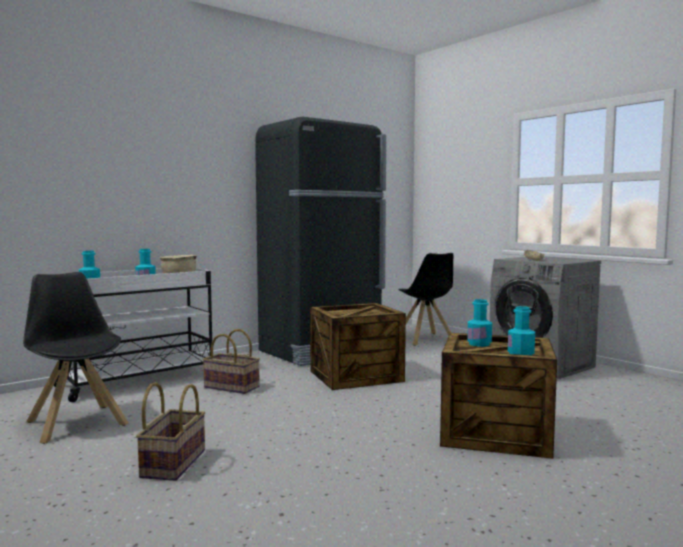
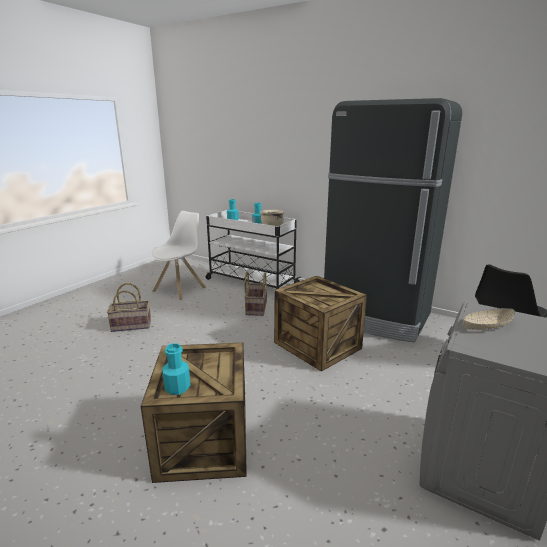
camera: 70 degrees right, 15 degrees up
(76, 422) = (180, 289): black chair -> white chair
(479, 344) = (217, 362): turquoise bottle -> none

